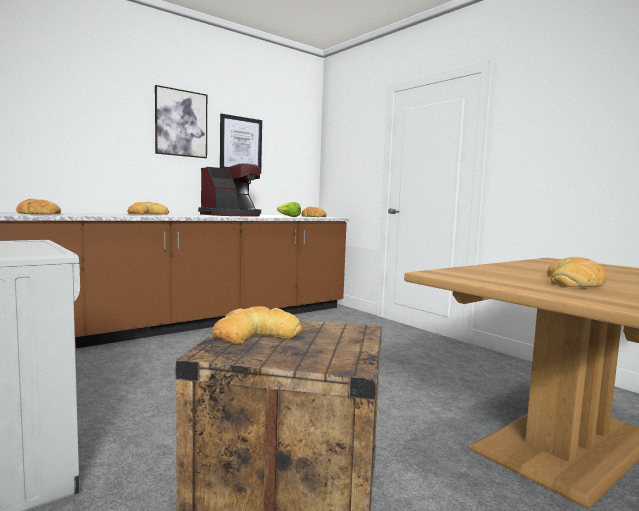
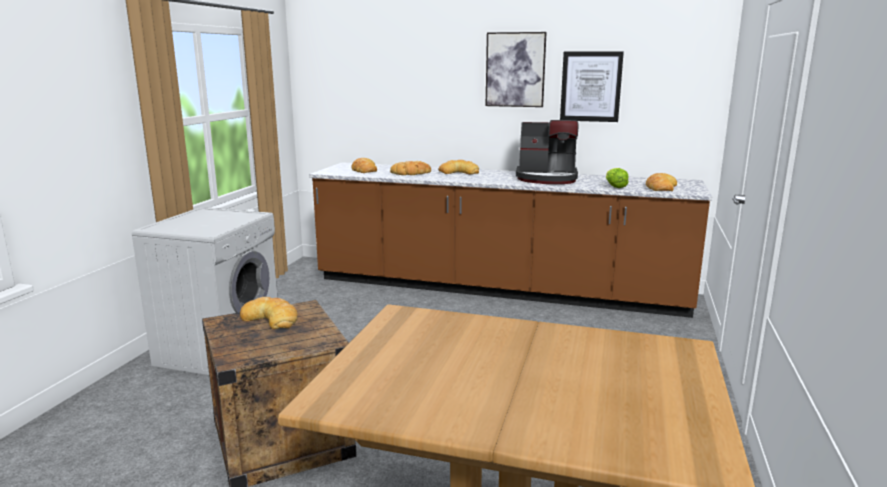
camera: 55 degrees right, 10 degrees up
(574, 282) = (450, 372): bread -> bread (411, 173)

